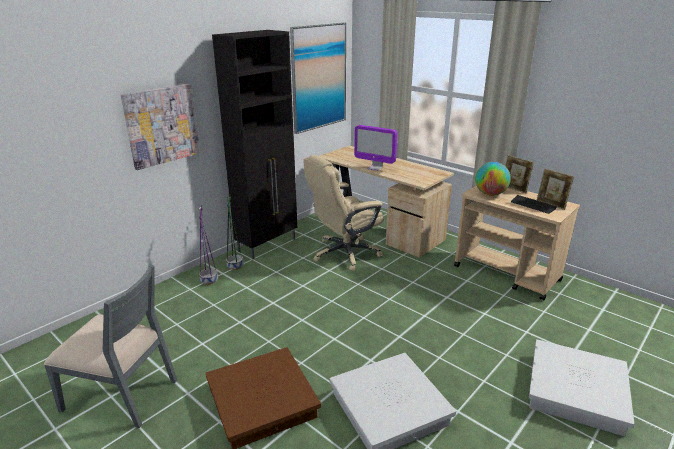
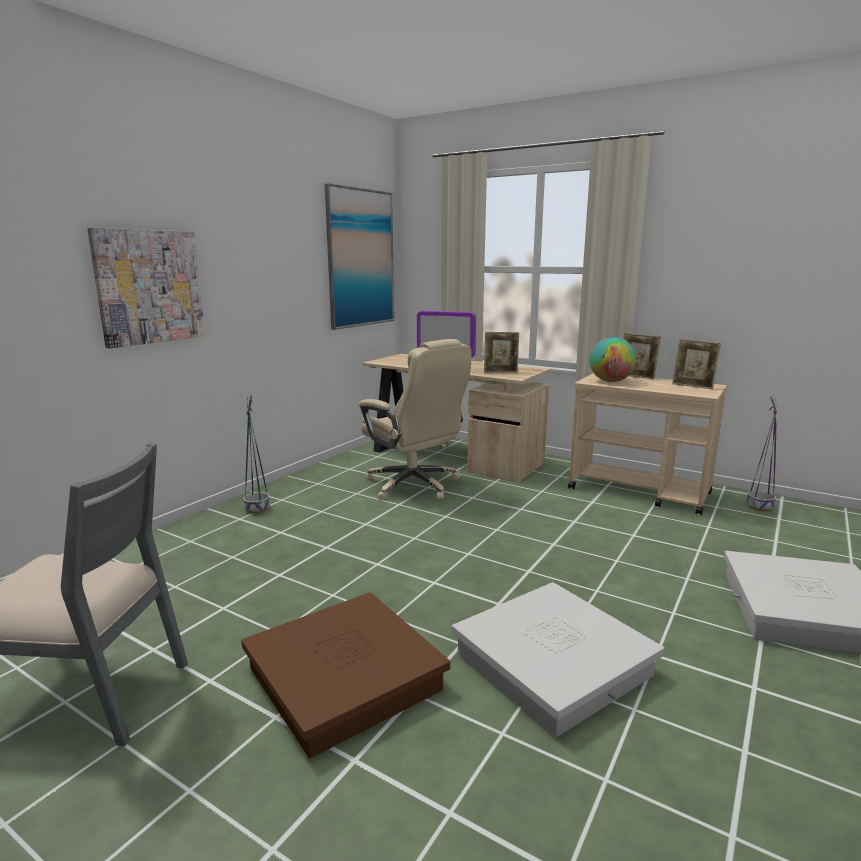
camera: 10 degrees left, 10 degrees down
(209, 280) = (220, 528): purple planter -> purple planter (759, 507)
(268, 245) = (301, 483): black cabinet -> none
(344, 253) = (414, 485): beige office chair -> beige office chair turned 90 degrees counterclockwise
(413, 175) = (500, 372): none -> picture frame
(533, 205) = (671, 387): keyboard -> none

